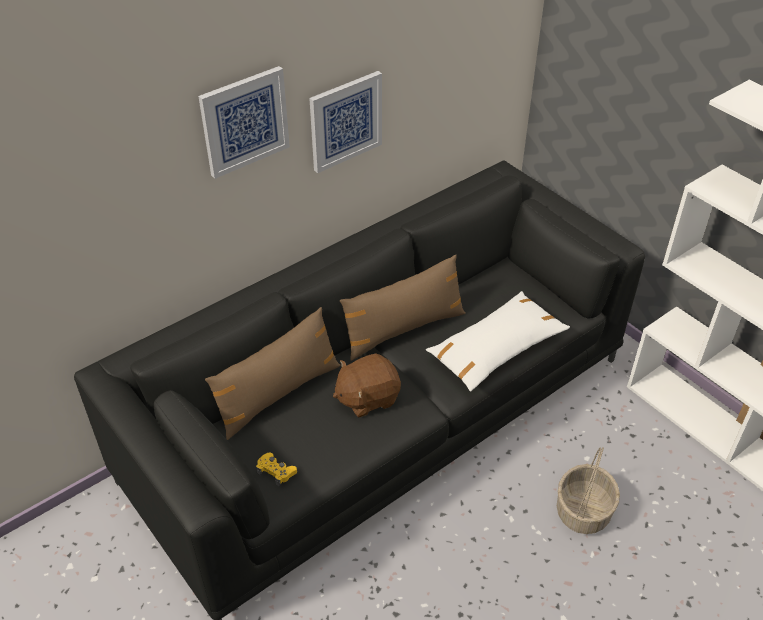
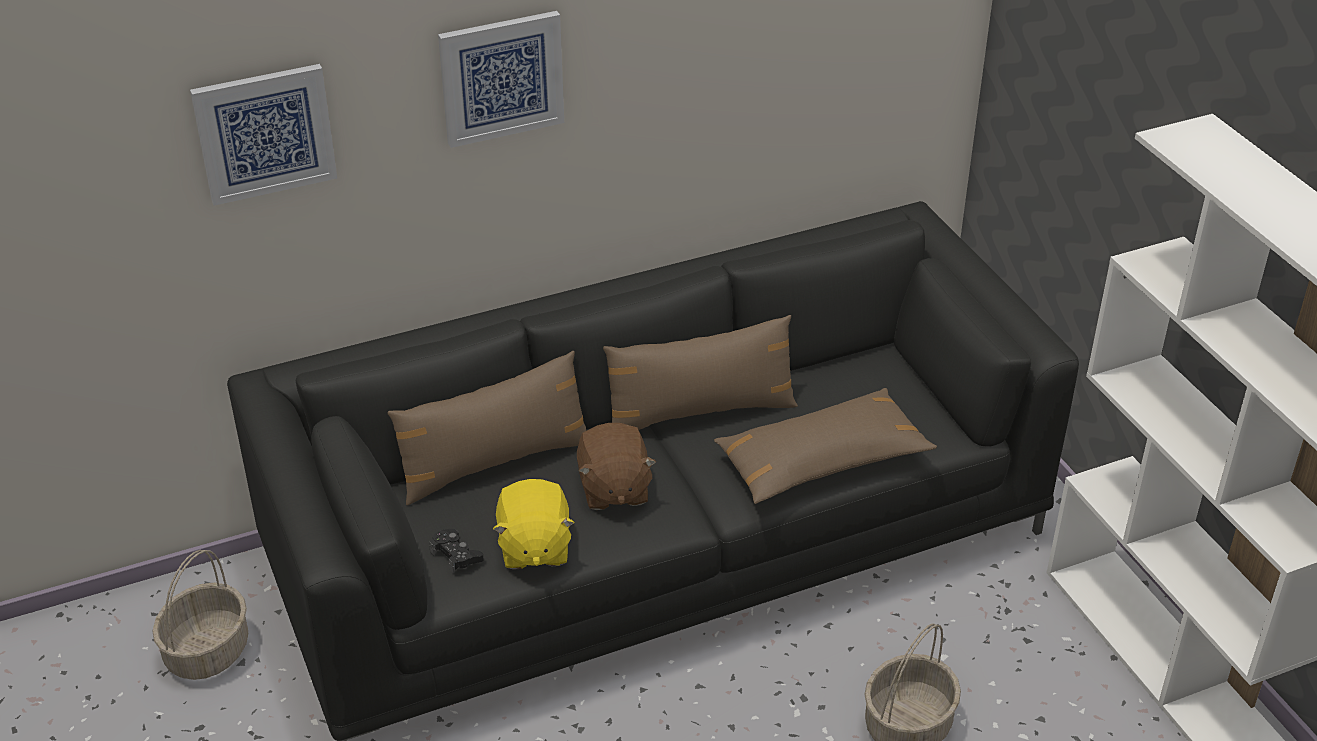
camera: 15 degrees right, 5 degrees down
(93, 566) = (207, 651): none -> basket
(276, 471) = (456, 555): yellow game controller -> black game controller
(328, 453) = (533, 547): none -> yellow plush toy
(345, 121) = (655, 100): picture -> picture (264, 133)
(367, 398) = (613, 489): brown plush toy -> brown plush toy turned 90 degrees counterclockwise
(496, 349) = (822, 461): white pillow -> brown pillow

